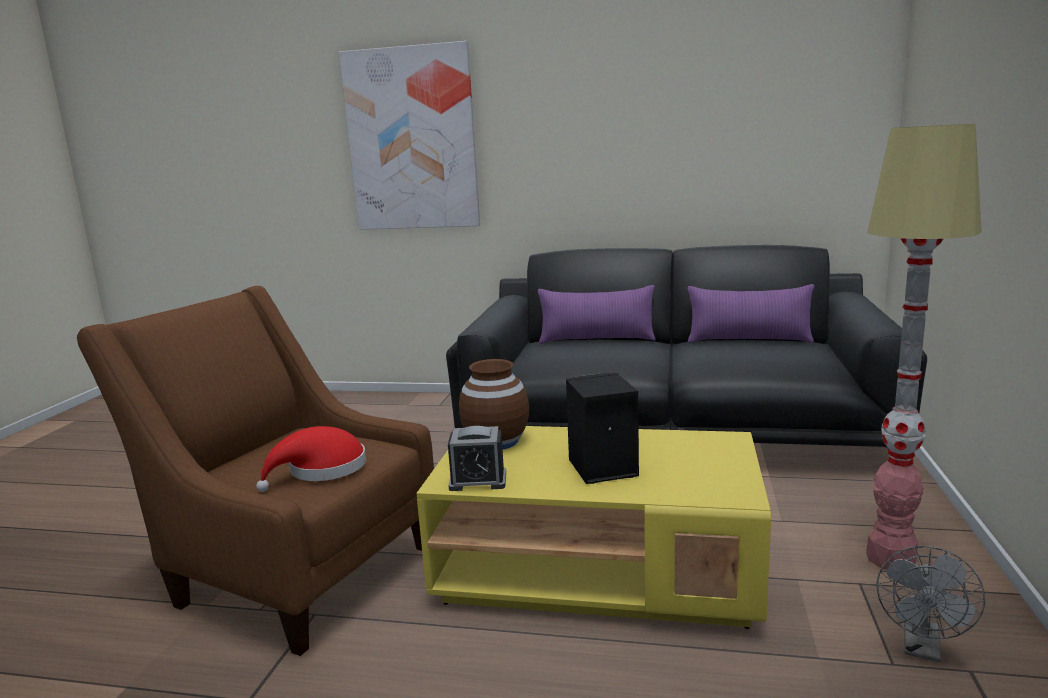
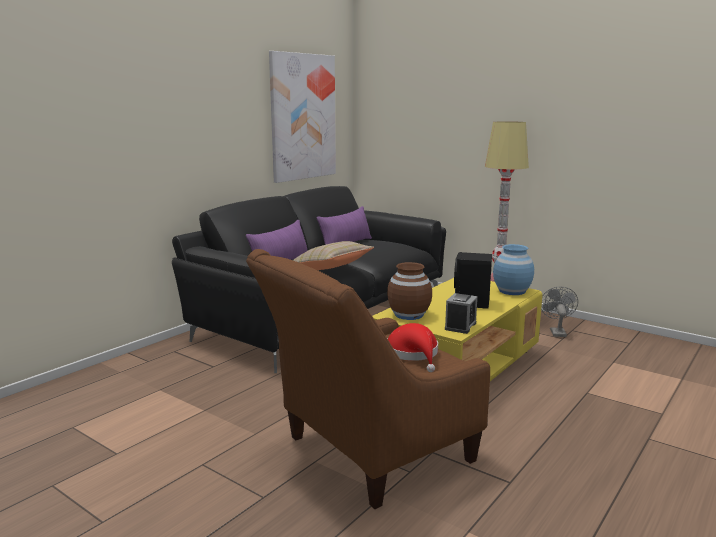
camera: 65 degrees left, 0 degrees up
(412, 139) = (86, 115): picture -> picture (302, 117)
(607, 360) = (330, 269): none -> beige pillow
(718, 486) = (511, 291): none -> blue vase
(922, 649) = (556, 332): grey fan -> grey fan turned 135 degrees counterclockwise

